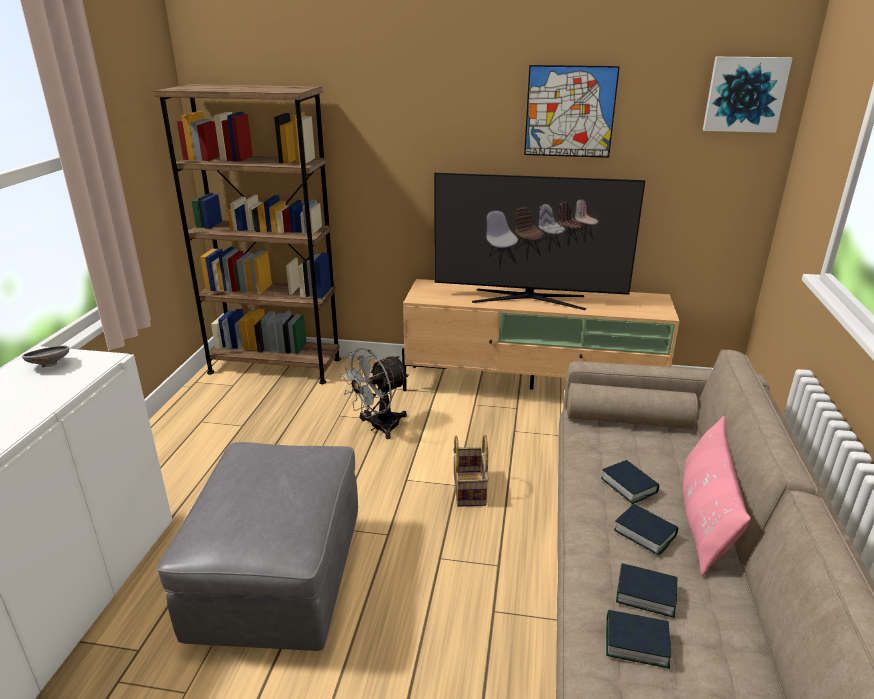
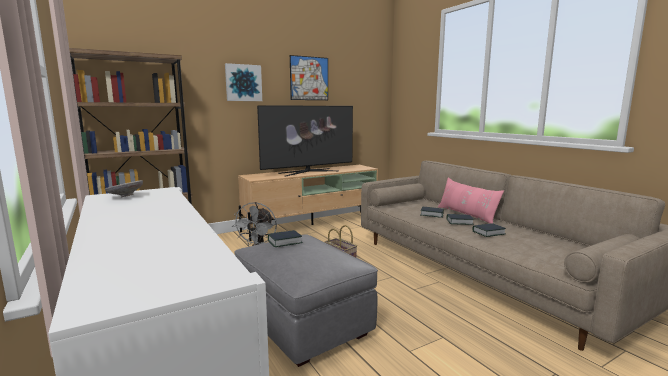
camera: 40 degrees left, 15 degrees down
(636, 643) = (509, 242): book -> book (284, 242)
(744, 94) = (373, 72): picture -> picture (243, 83)

